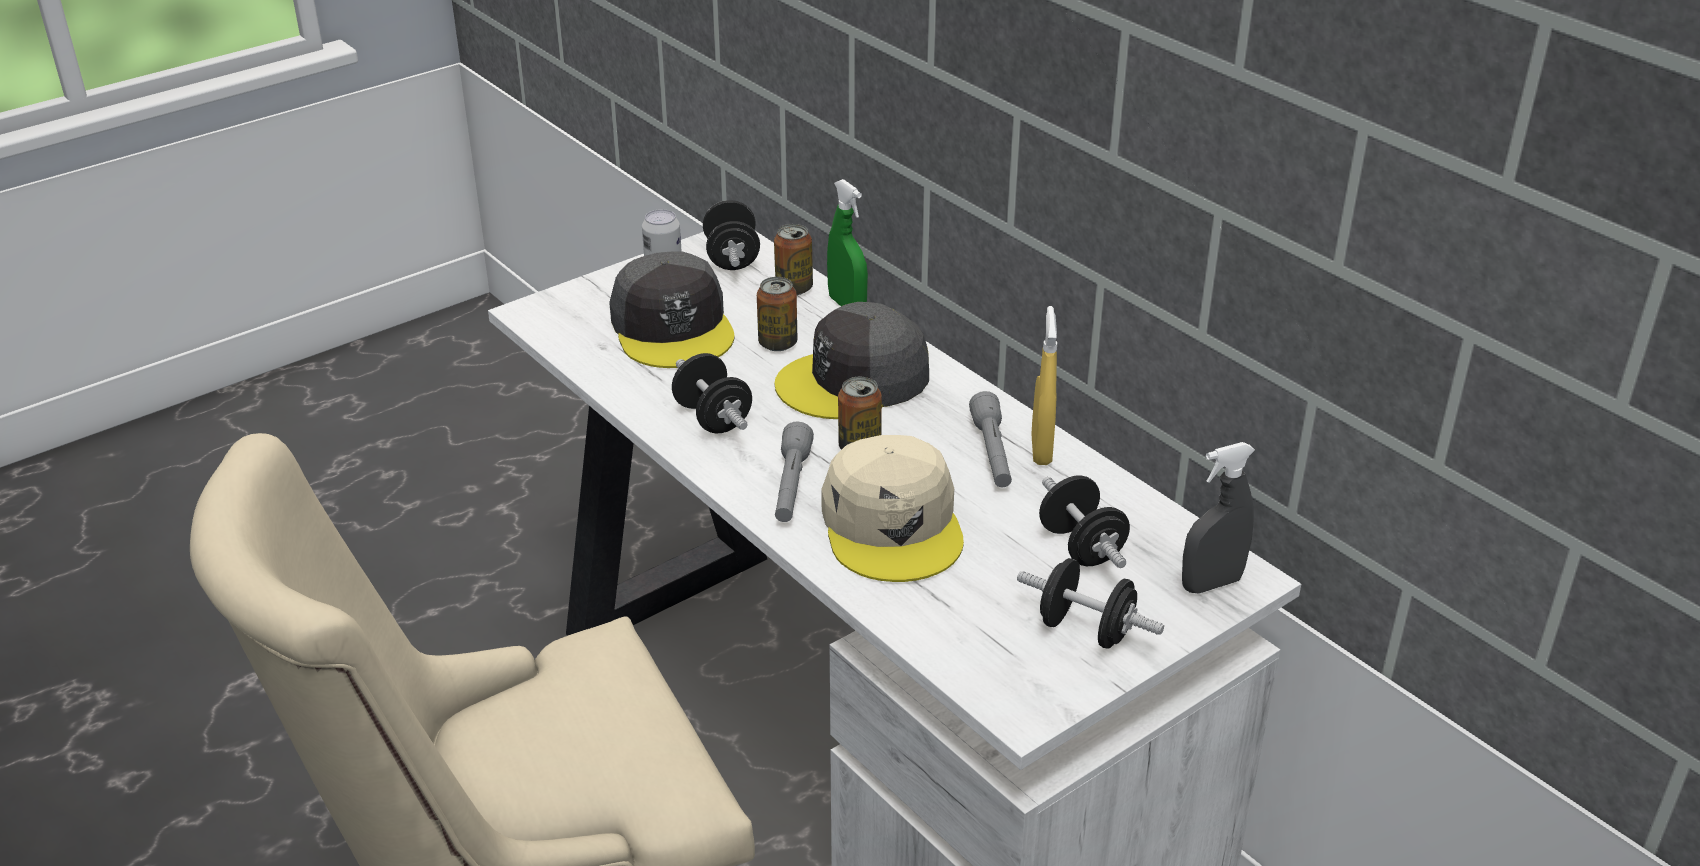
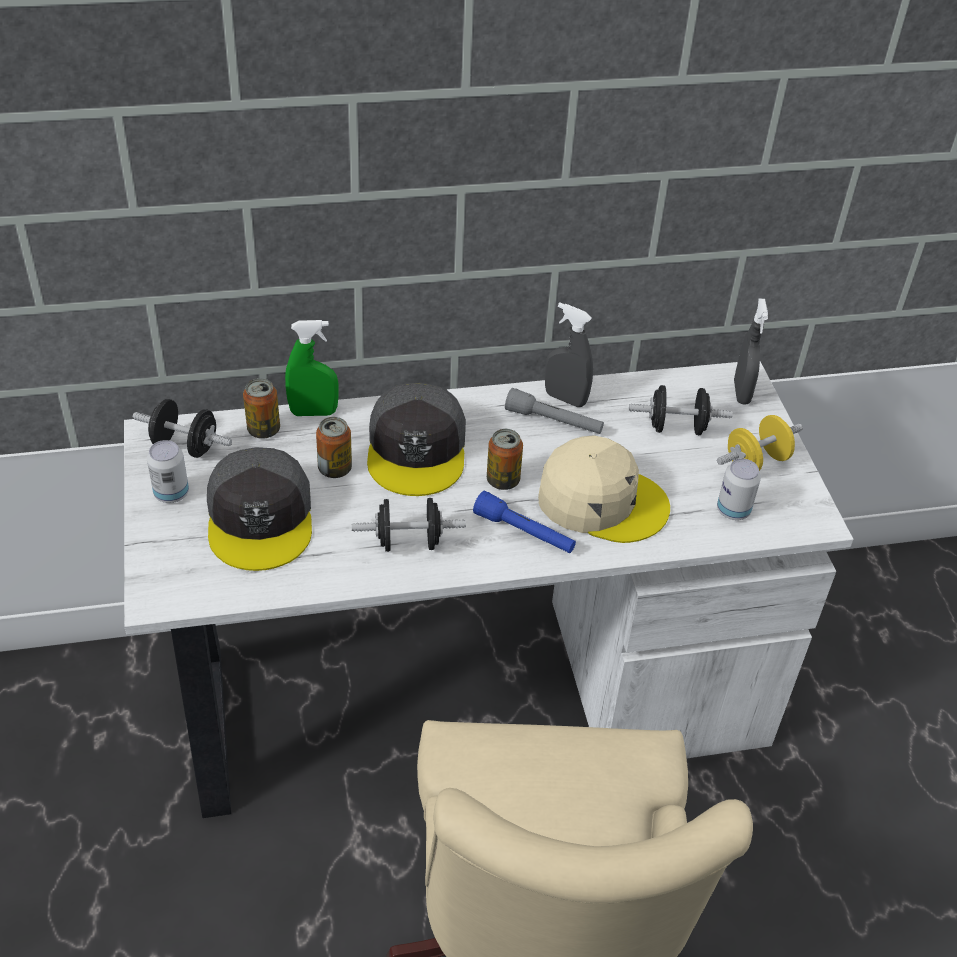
camera: 65 degrees left, 10 degrees up
(673, 327) = (261, 518): grey cap -> grey cap turned 75 degrees clockwise
(791, 486) = (524, 532): grey flashlight -> blue flashlight
(972, 633) = (733, 510): none -> can
(1041, 450) = (565, 398): yellow spray bottle -> grey spray bottle
(1085, 630) = (756, 462): black dumbbell -> yellow dumbbell

